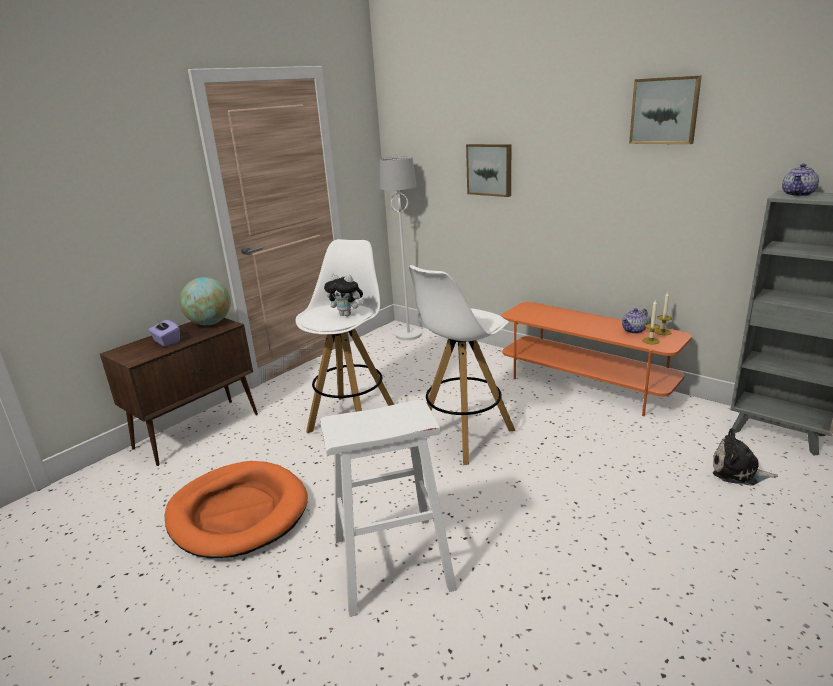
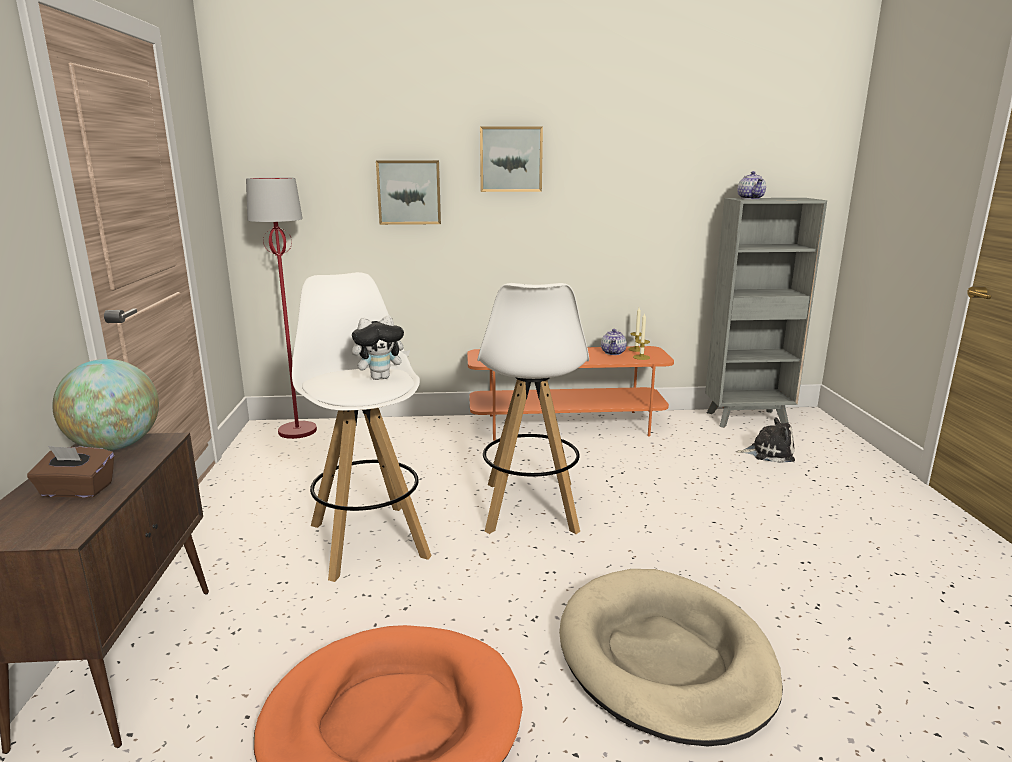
camera: 45 degrees left, 5 degrees down
(166, 342) = (76, 491): purple tissue box -> brown tissue box
(392, 562) = (664, 658): white stool -> beige dog bed
(408, 335) = (297, 431): white floor lamp -> red floor lamp
(665, 110) = (617, 125): picture -> picture (510, 159)
(738, 471) = (768, 453): plush toy -> plush toy turned 150 degrees counterclockwise

